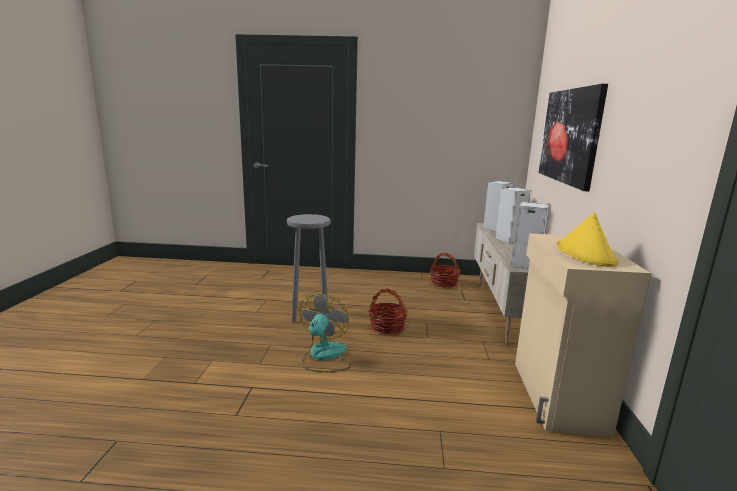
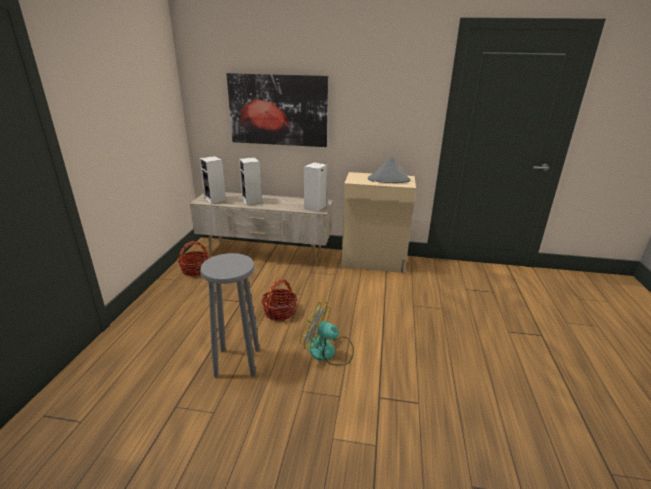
camera: 85 degrees left, 10 degrees up
(585, 254) = (389, 180): yellow hat -> grey hat

